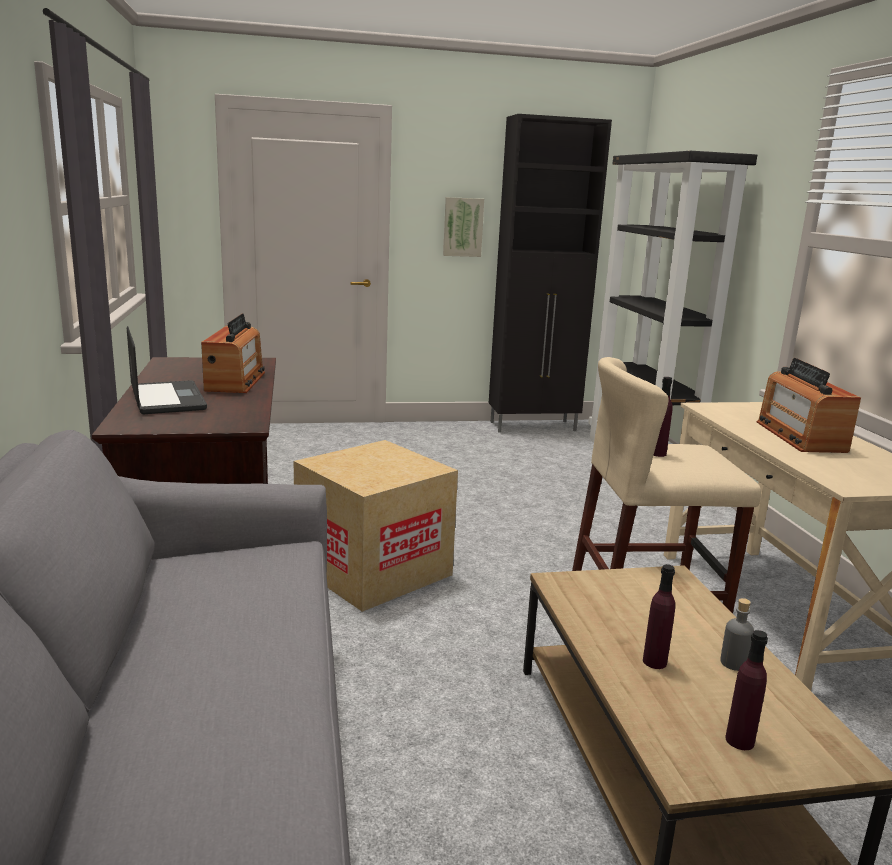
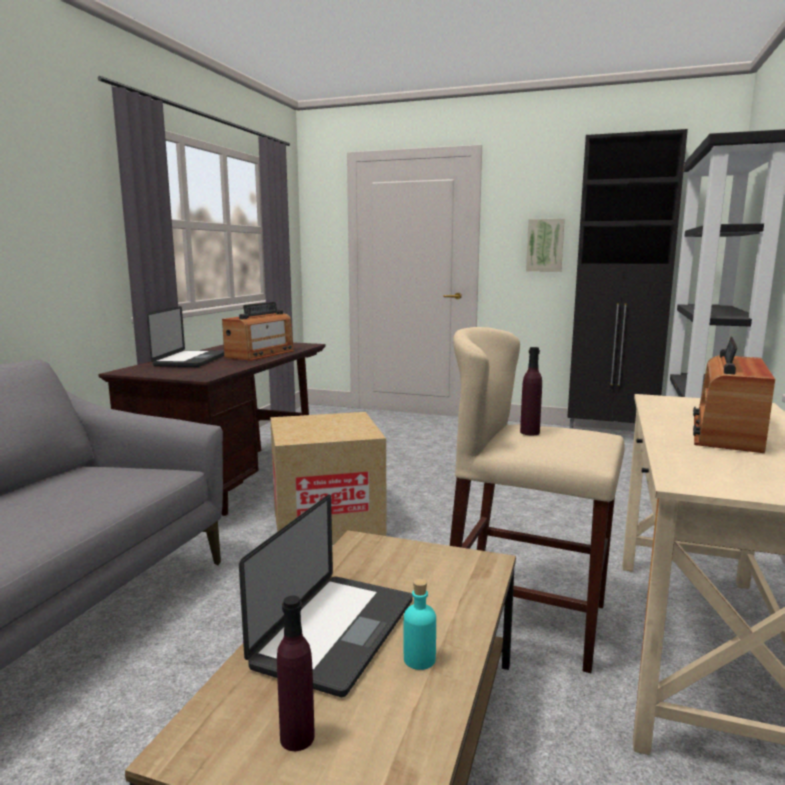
camera: 30 degrees right, 5 degrees down
(654, 662) = (336, 633): purple bottle -> laptop
(733, 663) = (419, 659): grey bottle -> turquoise bottle

